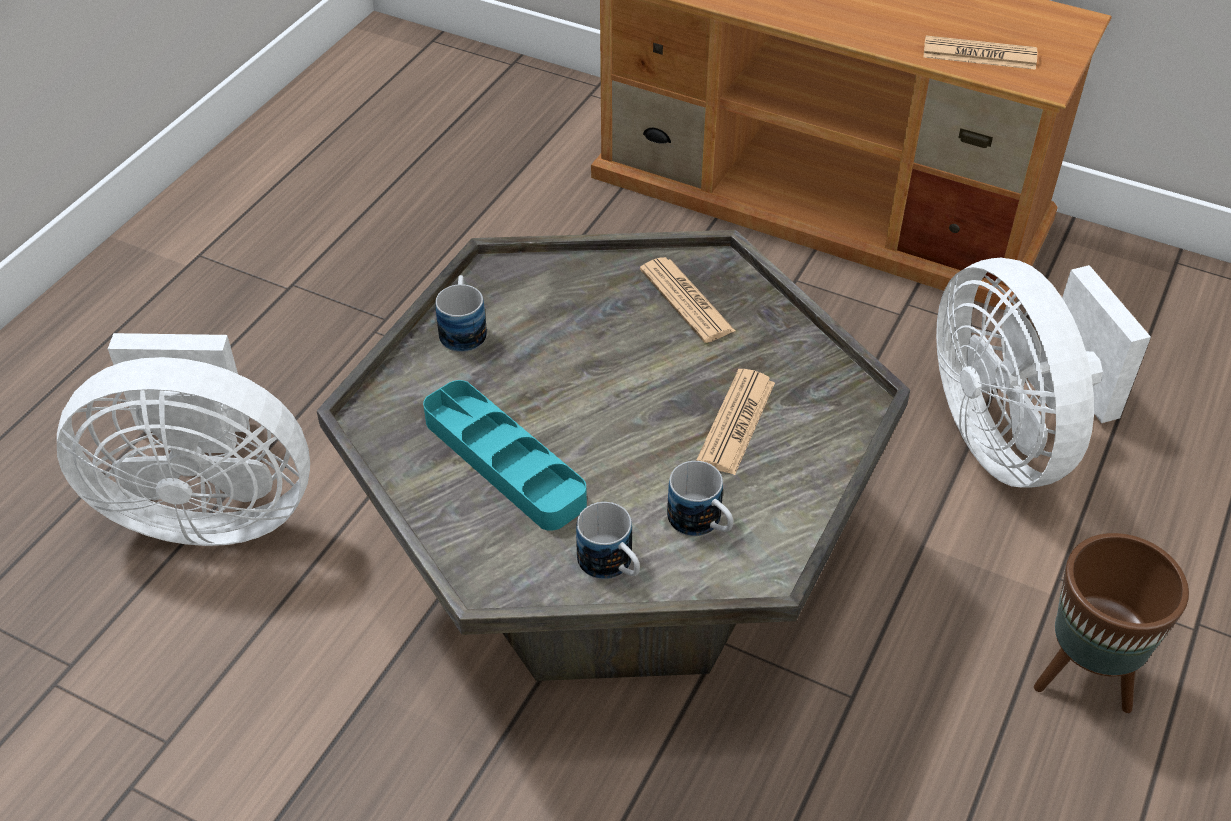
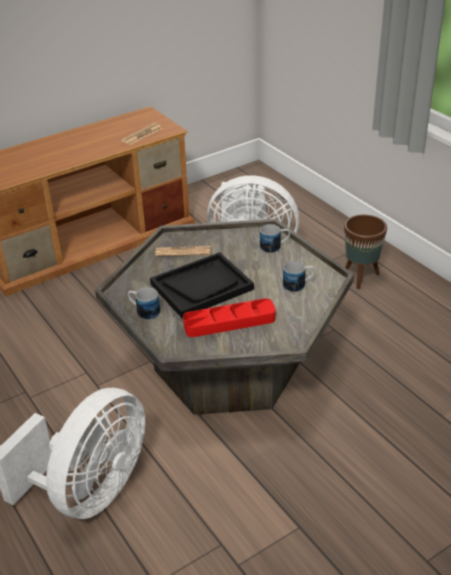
camera: 60 degrees left, 10 degrees down
(504, 461) = (229, 322): turquoise tray -> red tray
(591, 375) = (202, 286): none -> black tray
(612, 566) = (303, 311): mug -> mug (275, 247)
(736, 422) = (256, 261): newspaper -> none

